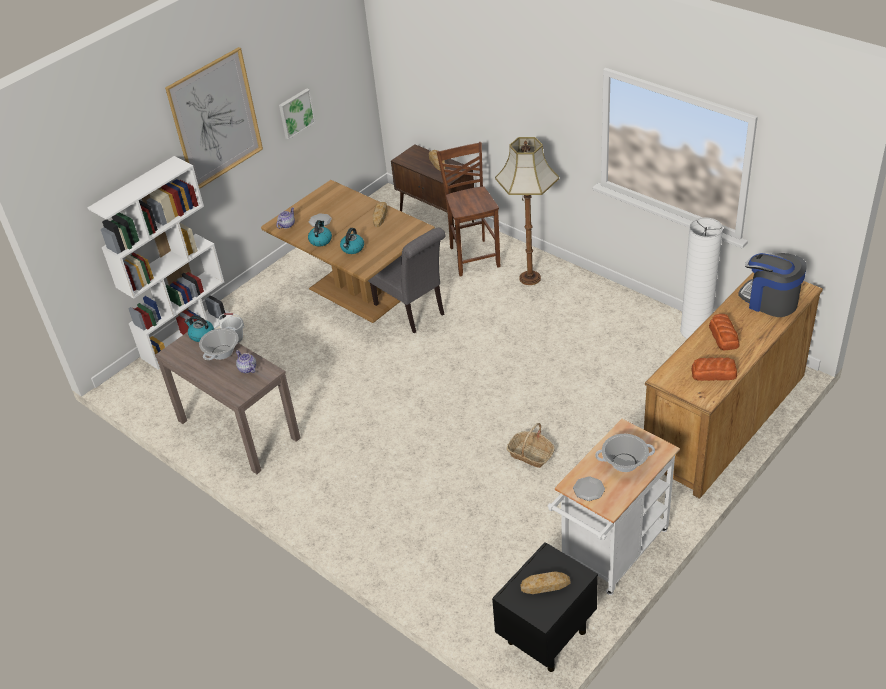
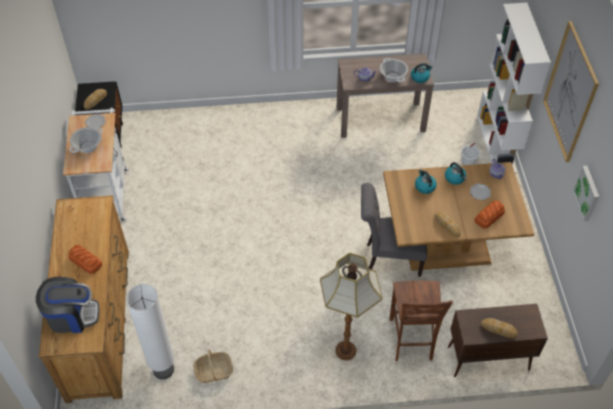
camera: 130 degrees right, 10 degrees up
(473, 256) = (411, 340): brown chair -> brown chair turned 60 degrees clockwise
(531, 454) = (202, 215): basket -> basket (213, 371)
(714, 373) = (72, 228): bread -> bread (488, 216)

